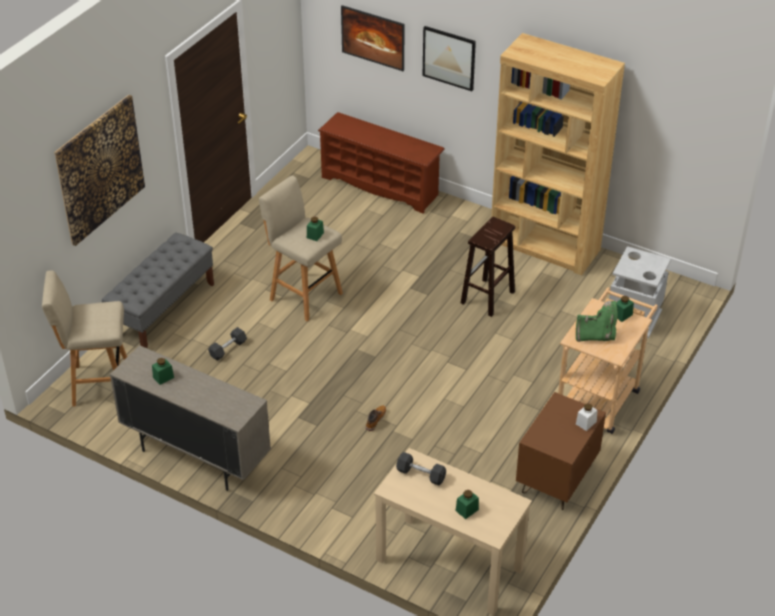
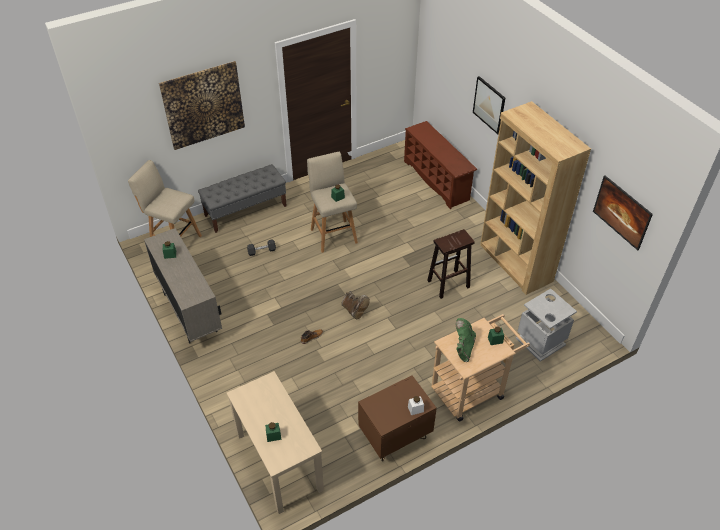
camera: 30 degrees right, 5 degrees up
(373, 49) = (450, 83): picture -> picture (618, 221)
(403, 370) = (354, 311): none -> brown boot
(421, 474) = (265, 394): grey dumbbell -> none
(596, 336) = (463, 348): green boot -> green boot turned 105 degrees counterclockwise

